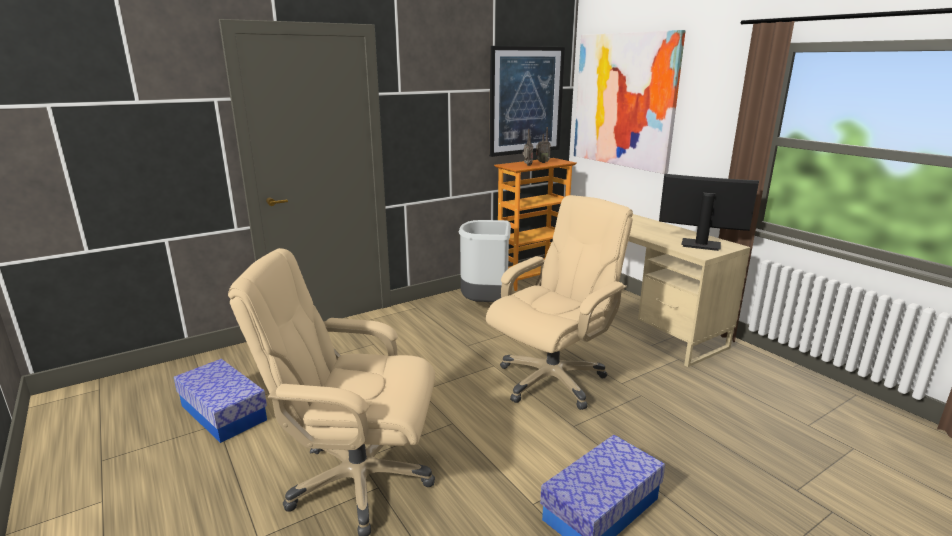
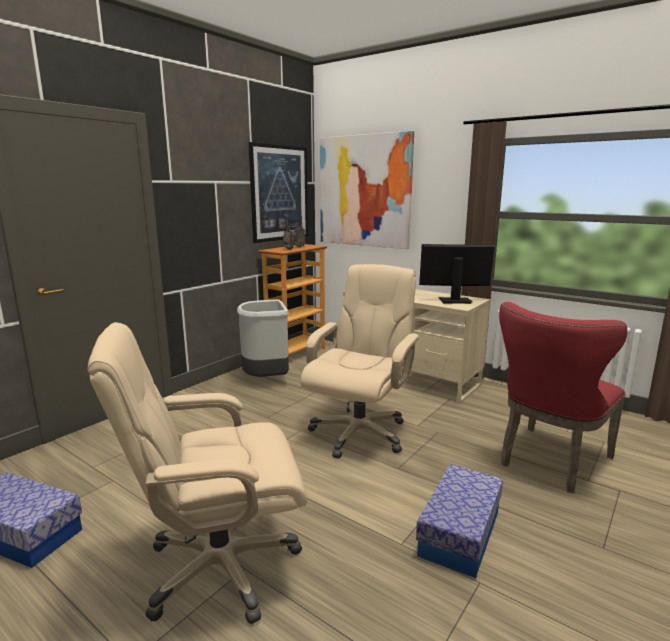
camera: 20 degrees left, 5 degrees down
(760, 458) = (550, 462): none -> red chair

